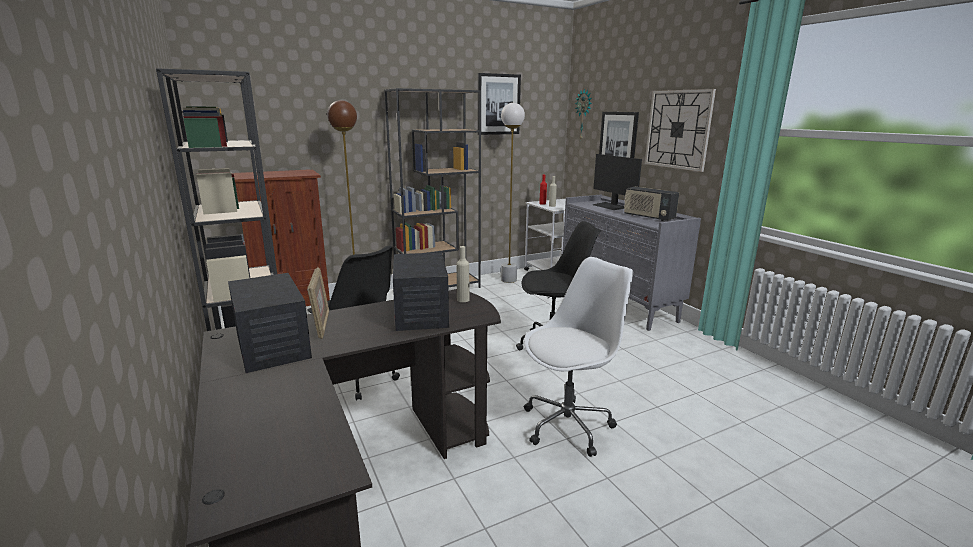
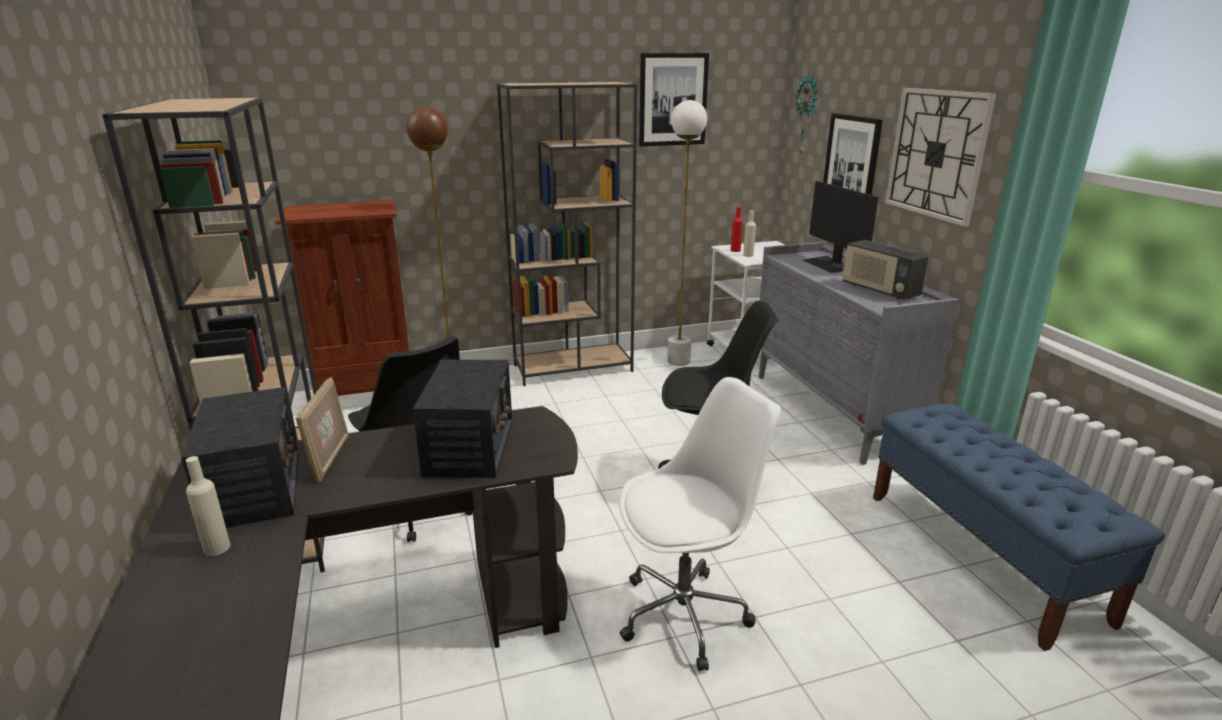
camera: 10 degrees right, 5 degrees up
(463, 299) = (538, 427): beige bottle -> beige bottle (217, 548)
(739, 374) = (981, 555): none -> blue bench

